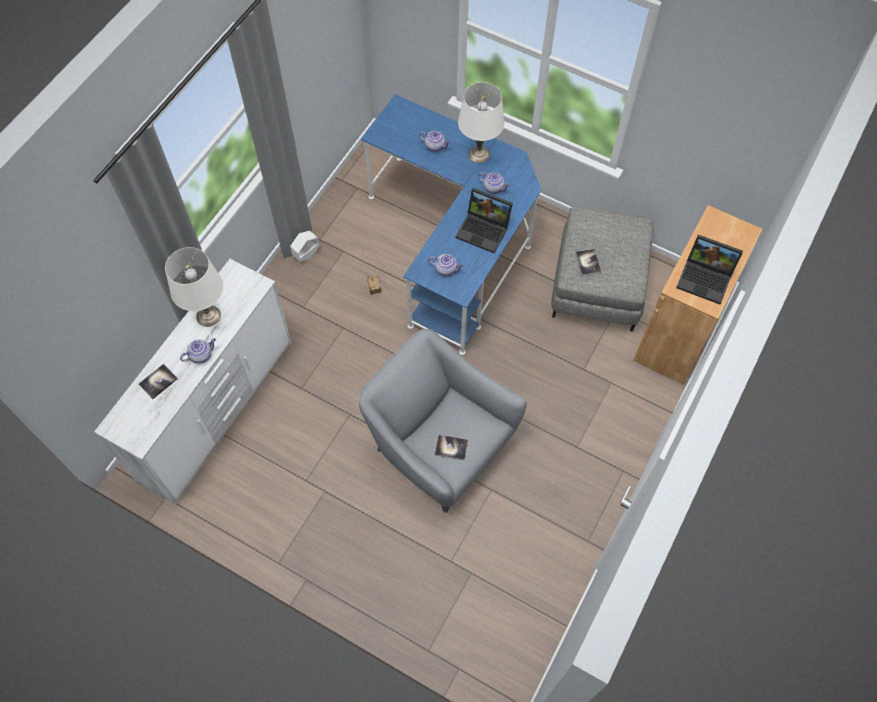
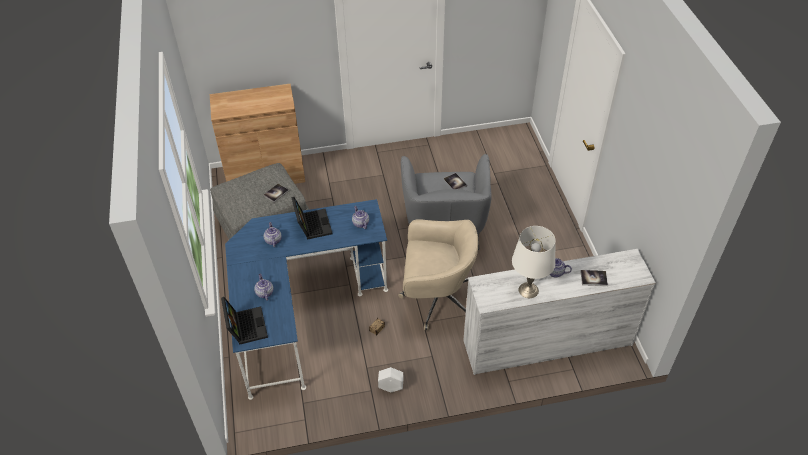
camera: 130 degrees left, 15 degrees down
(357, 359) = (436, 299): none -> beige office chair
(478, 154) = (249, 265): white table lamp -> none
(706, 278) = (267, 97): laptop -> laptop (245, 326)

